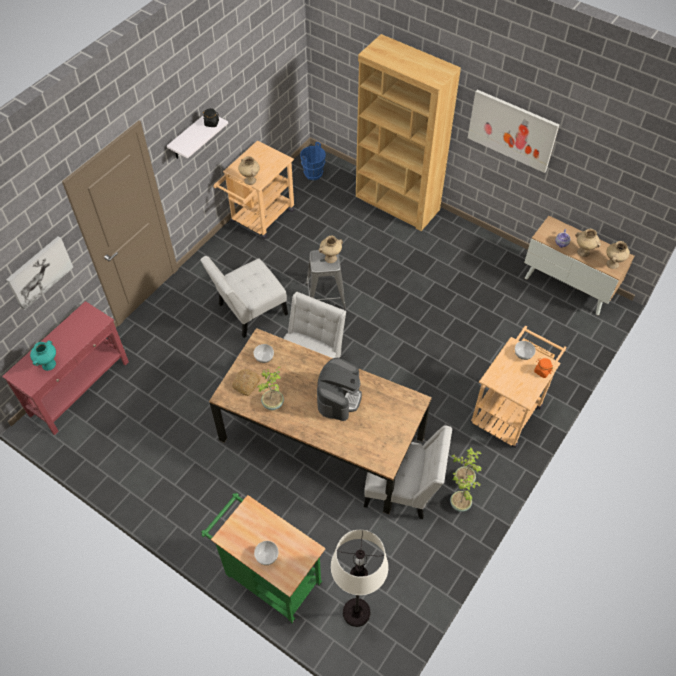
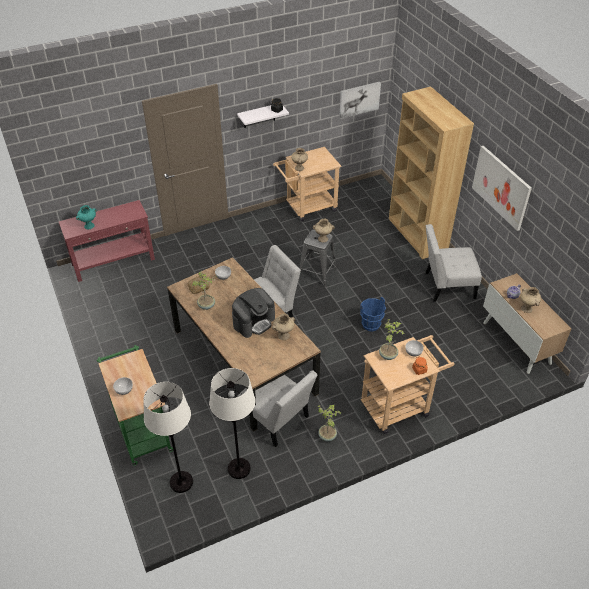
camera: 30 degrees right, 10 degrees down
(39, 272) = (107, 159): picture -> picture (359, 99)
(249, 311) = (256, 261): white chair -> white chair (446, 286)
(313, 174) = (368, 194): blue bucket -> blue bucket (371, 325)
(403, 563) = (238, 468): none -> white floor lamp
(460, 503) = (312, 450): potted plant -> potted plant (388, 355)
(612, 264) = (546, 327): beige vase -> beige vase (283, 336)

